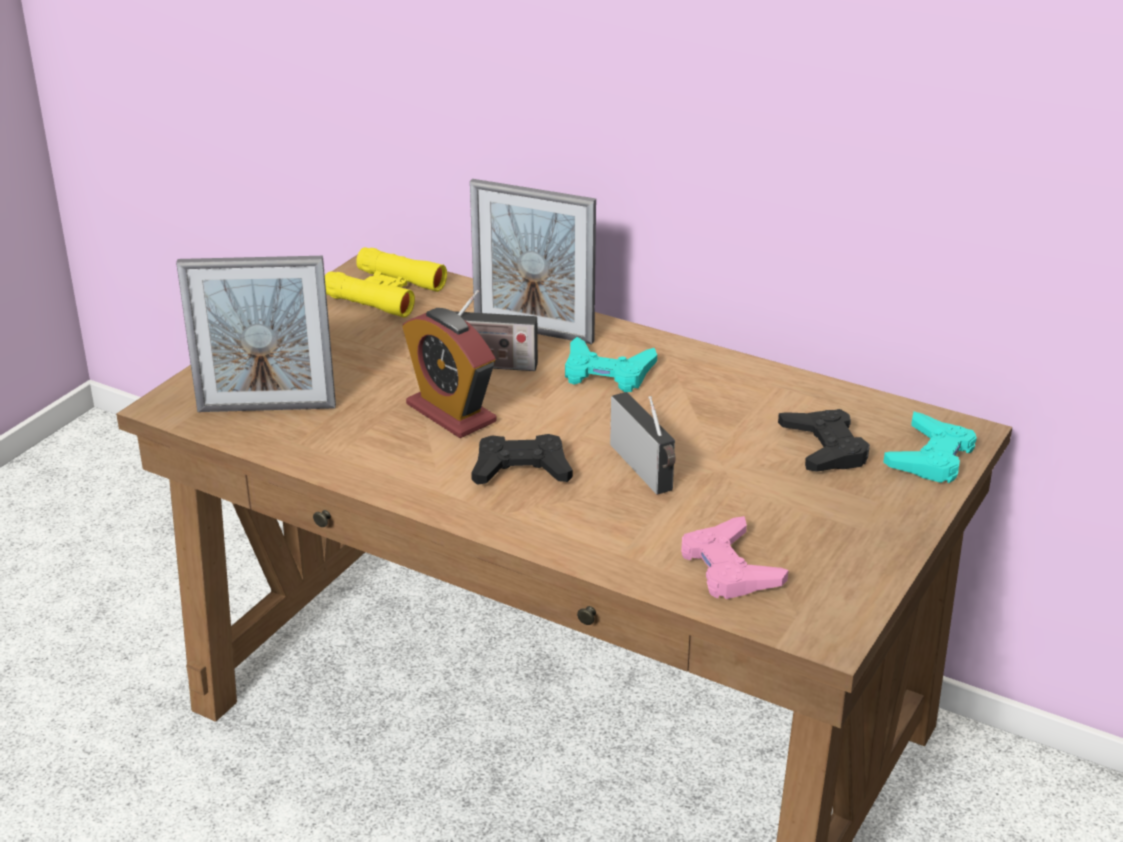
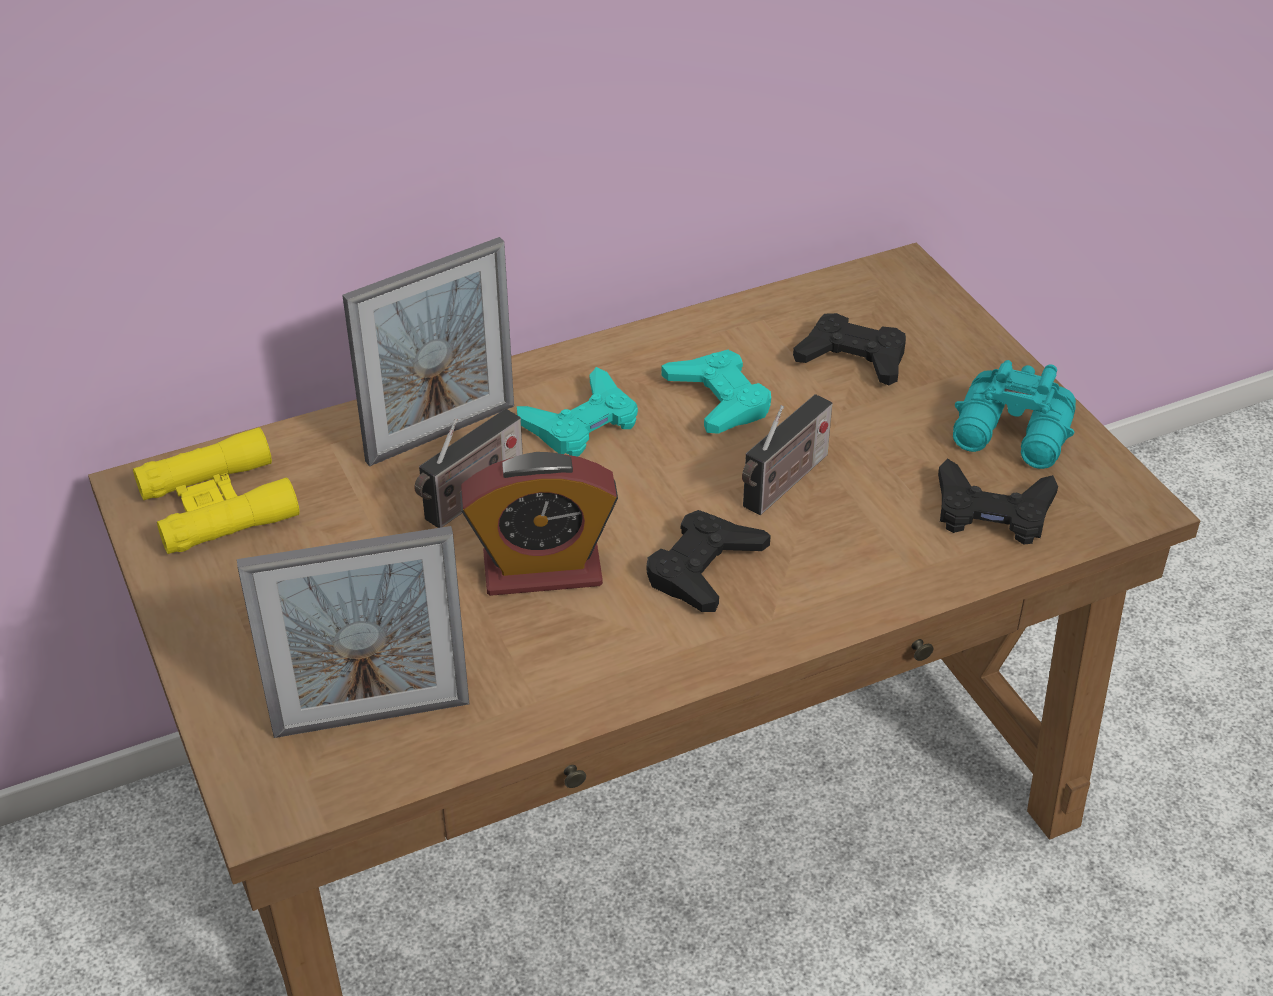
camera: 55 degrees left, 10 degrees up
(266, 408) = (372, 717): picture frame -> picture frame turned 45 degrees clockwise
(644, 469) = (783, 484): radio -> radio turned 120 degrees clockwise
(729, 568) = (992, 512): pink game controller -> black game controller
(833, 549) = (1013, 436): none -> turquoise binoculars
(931, 457) = (923, 308): turquoise game controller -> turquoise game controller (719, 399)

